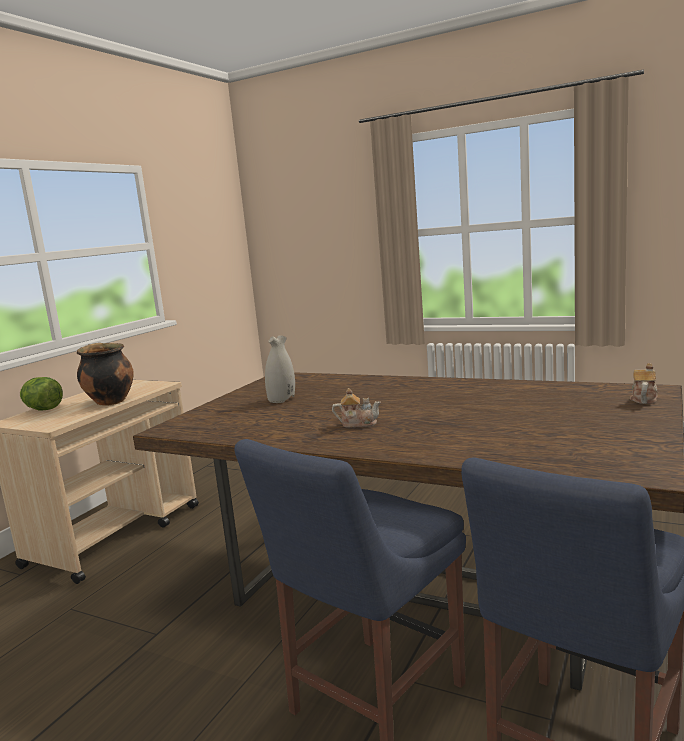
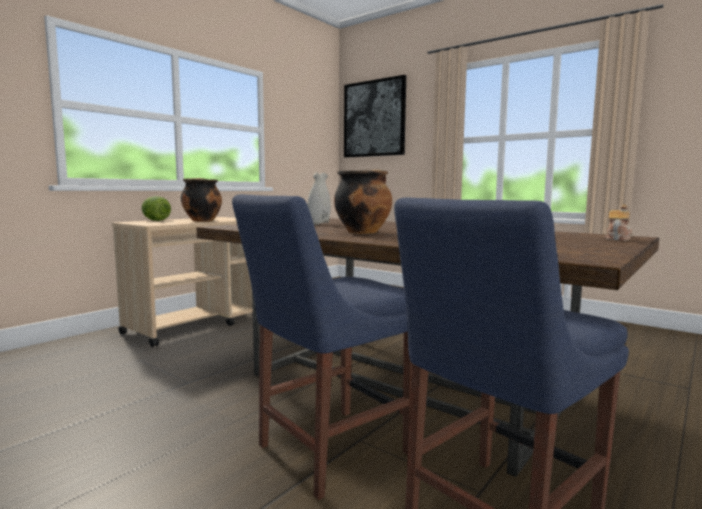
camera: 10 degrees right, 5 degrees down
(293, 206) = (374, 118): none -> picture
(358, 423) = (363, 232): teapot -> cooking pot

